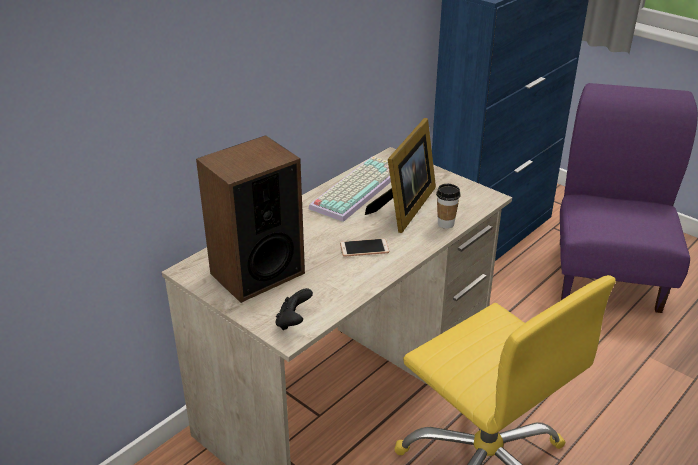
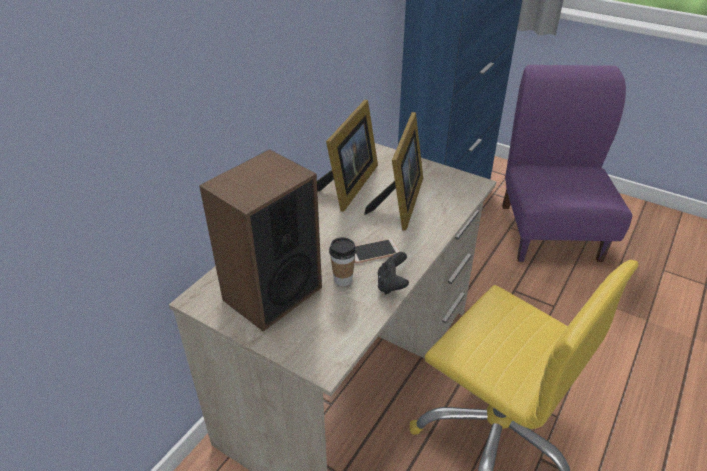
camera: 10 degrees left, 5 degrees up
(293, 321) = (325, 347): black game controller -> black game controller (392, 284)
(357, 188) = (348, 186): keyboard -> picture frame
(445, 224) = (444, 216): cup -> cup (343, 279)

